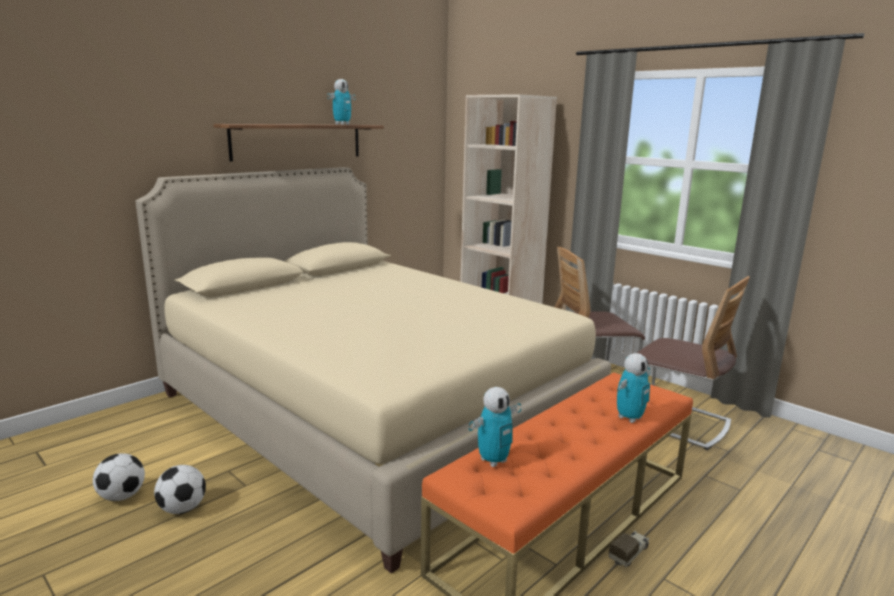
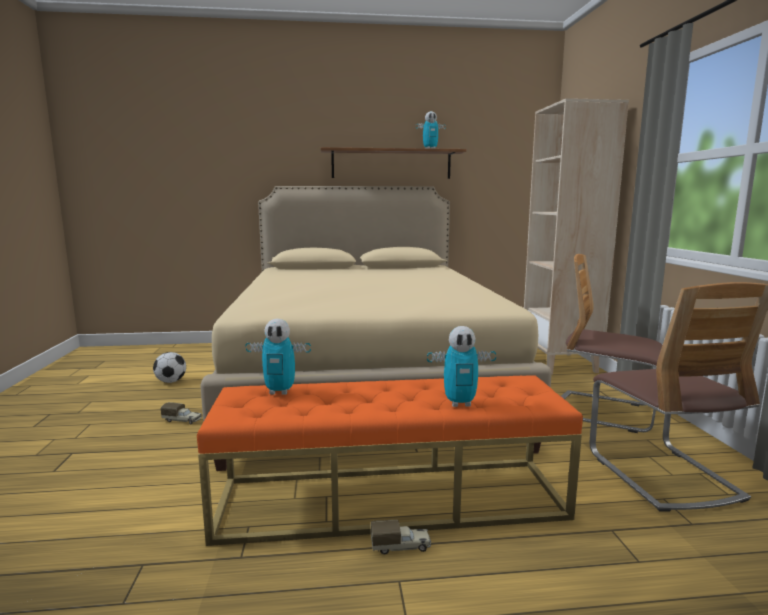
camera: 40 degrees right, 5 degrees down
(183, 509) = (183, 396): football -> none
(244, 539) = (182, 420): none -> toy truck

